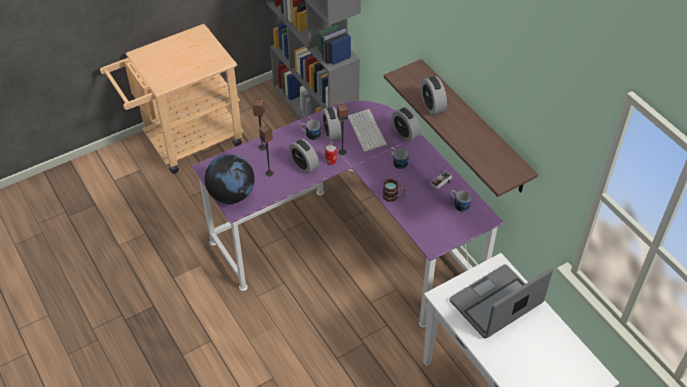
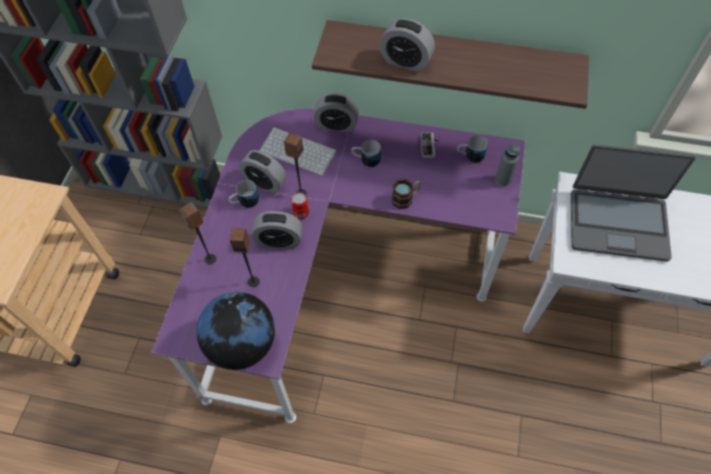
camera: 45 degrees left, 10 degrees up
(460, 230) = (503, 180): none -> grey bottle
(496, 303) = (617, 223): laptop -> laptop turned 90 degrees counterclockwise

